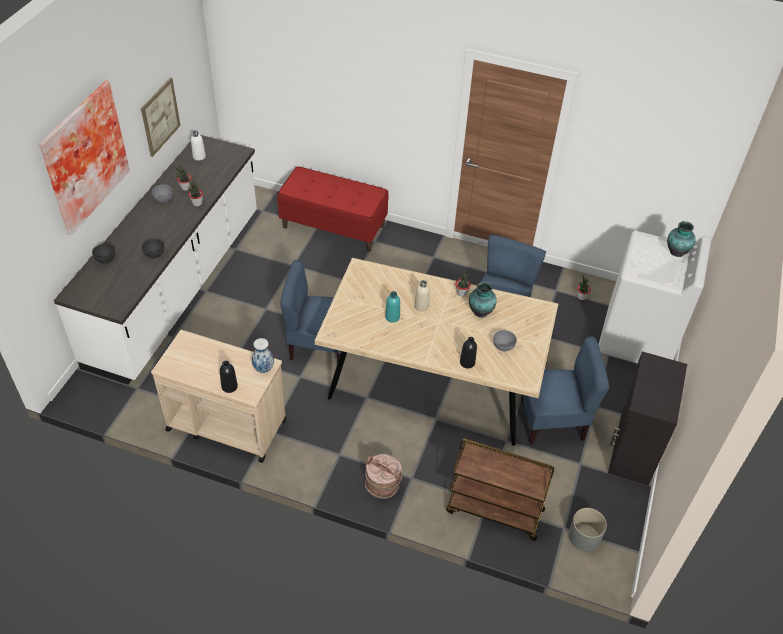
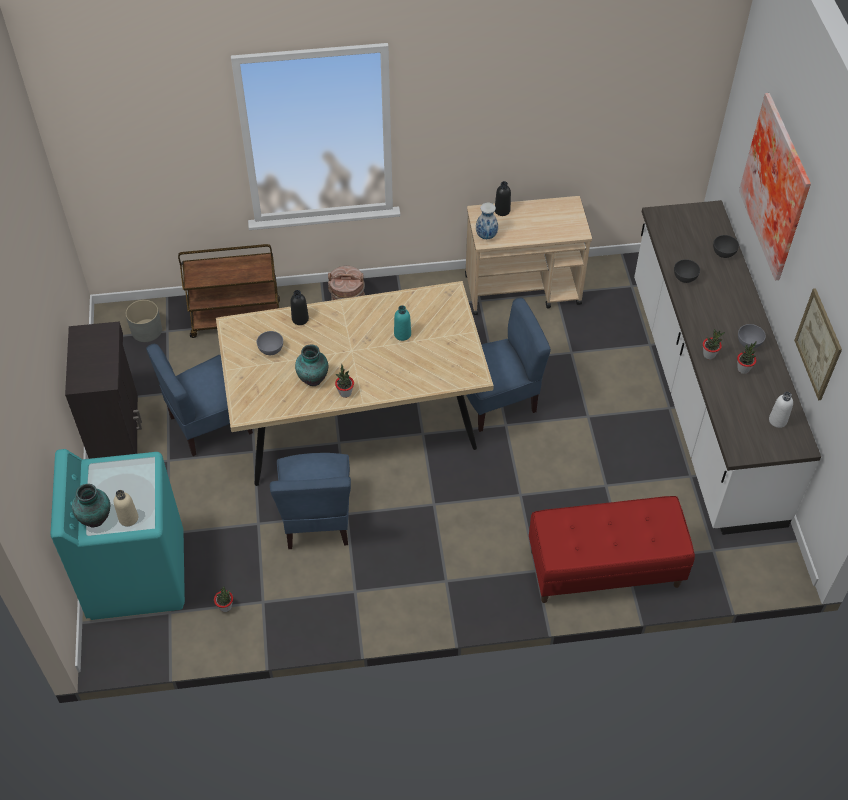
camera: 155 degrees right, 5 degrees up
(421, 306) = (380, 359): beige bottle -> beige bottle (128, 518)
(637, 338) = (136, 574): white washing machine -> turquoise washing machine

